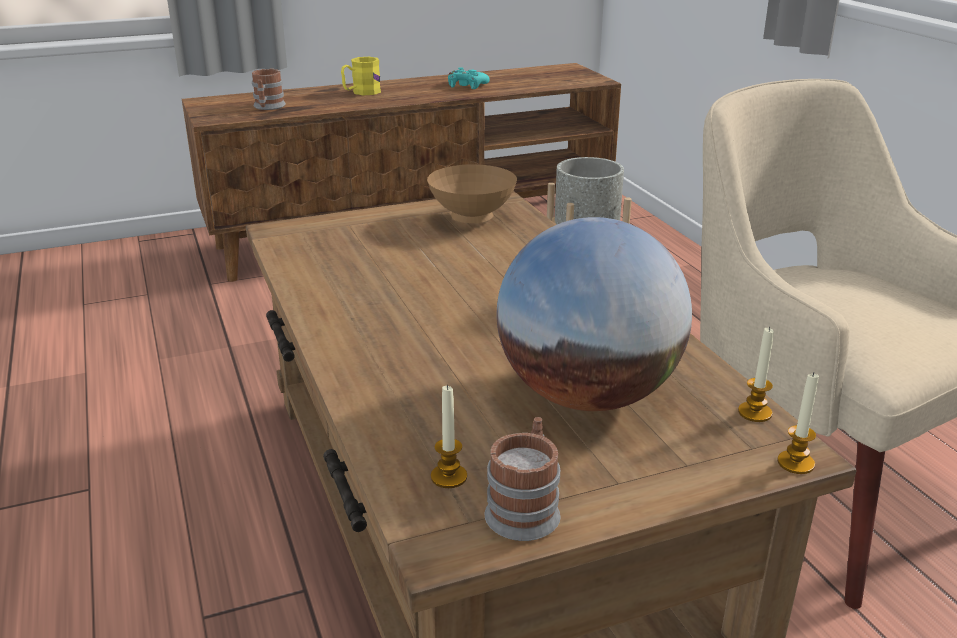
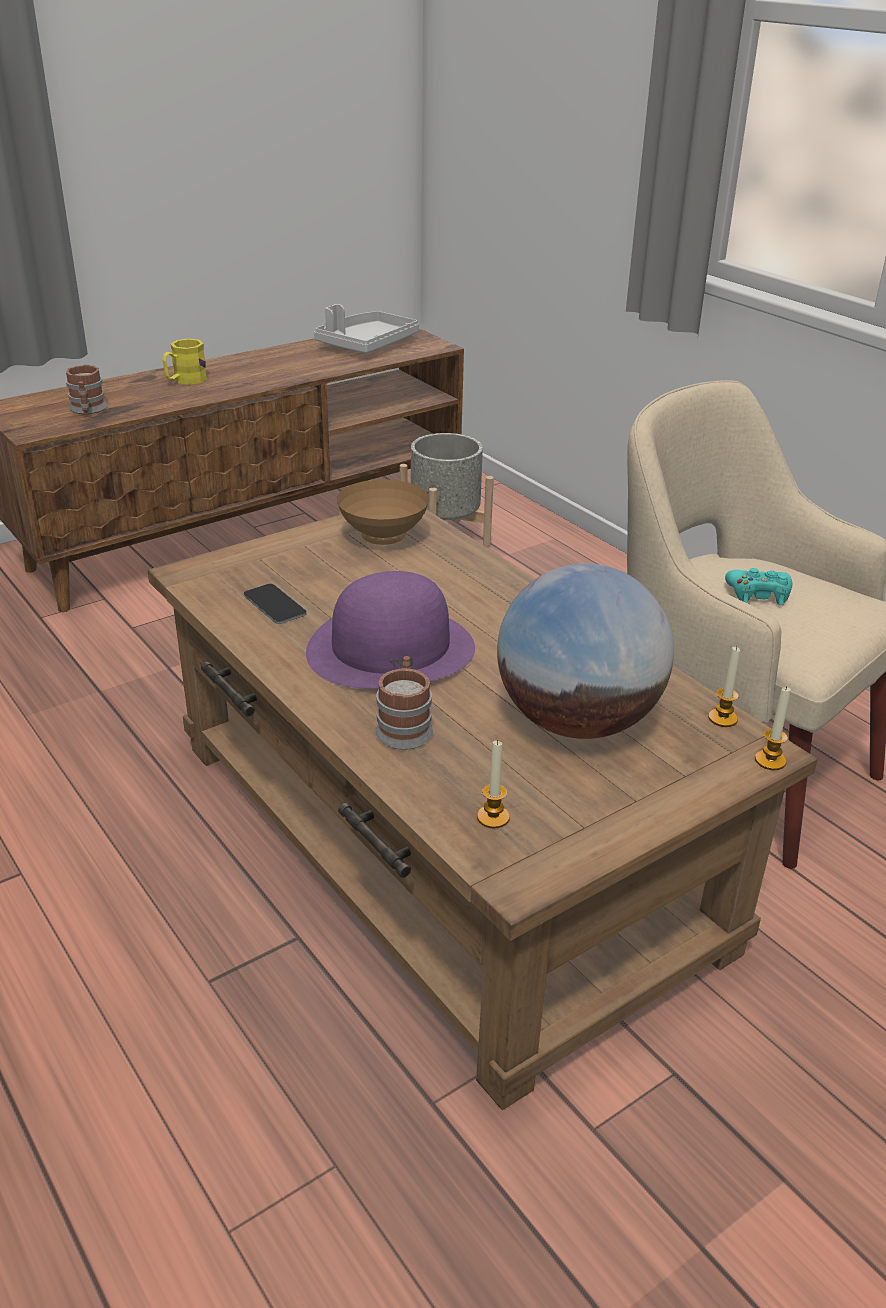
camera: 15 degrees left, 5 degrees up
(340, 261) = (274, 604): none -> phone
(429, 308) = (391, 648): none -> purple hat
(466, 85) = (299, 362): turquoise game controller -> turquoise game controller (758, 594)
(525, 508) = (570, 835): mug -> mug (404, 726)
(533, 76) = (366, 345): none -> grey tray

